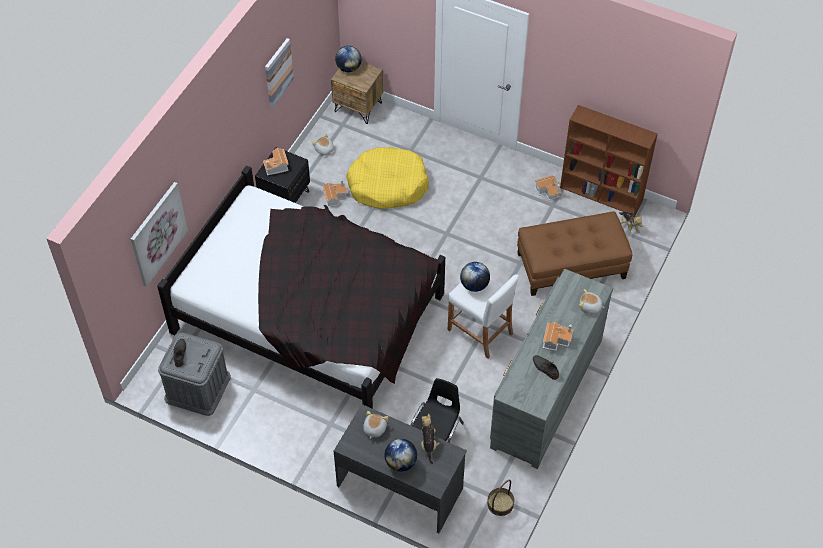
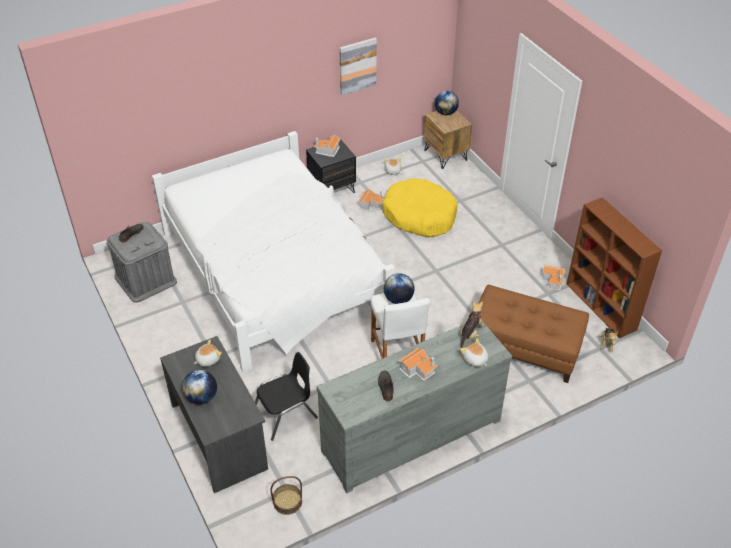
camera: 35 degrees right, 10 degrees down
(158, 233) = (163, 126): picture -> none
(310, 313) = (275, 272): black bed -> white bed
(428, 444) = (238, 396): plush toy -> plush toy (470, 334)

